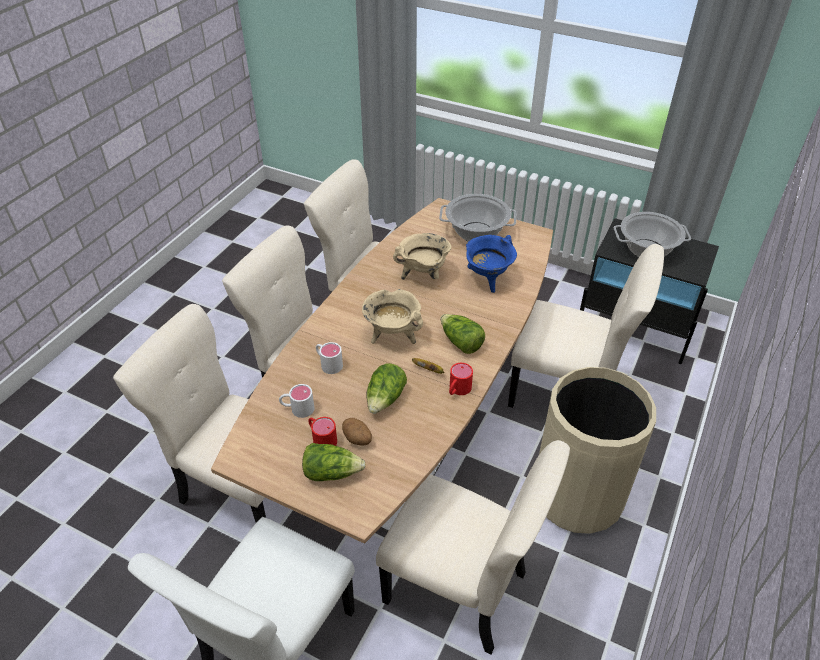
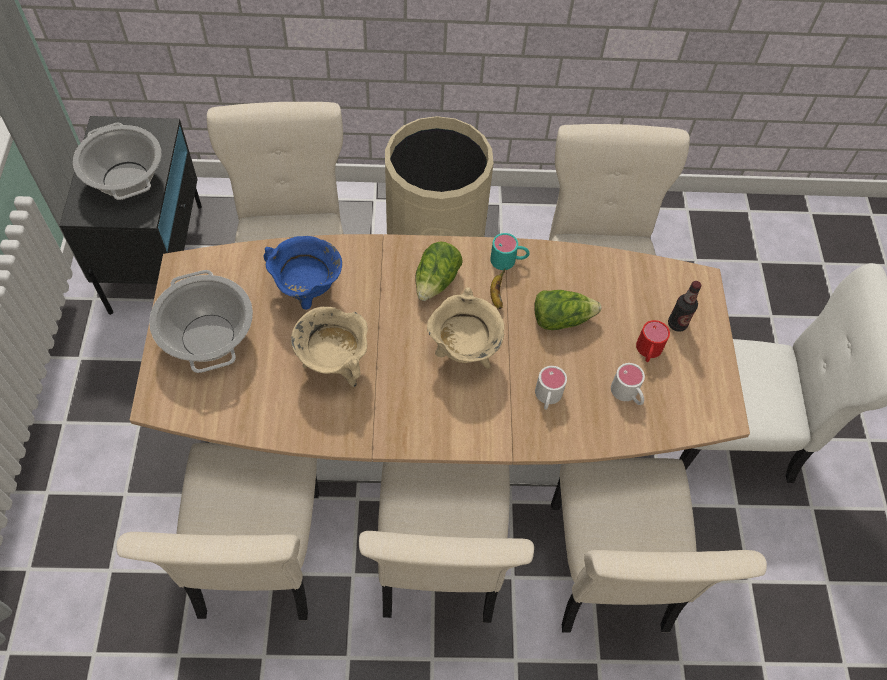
camera: 120 degrees left, 15 degrees up
(331, 472) = (677, 324): lettuce -> bottle
(358, 439) = (626, 320): potato -> none
(457, 390) = (509, 260): red mug -> turquoise mug

